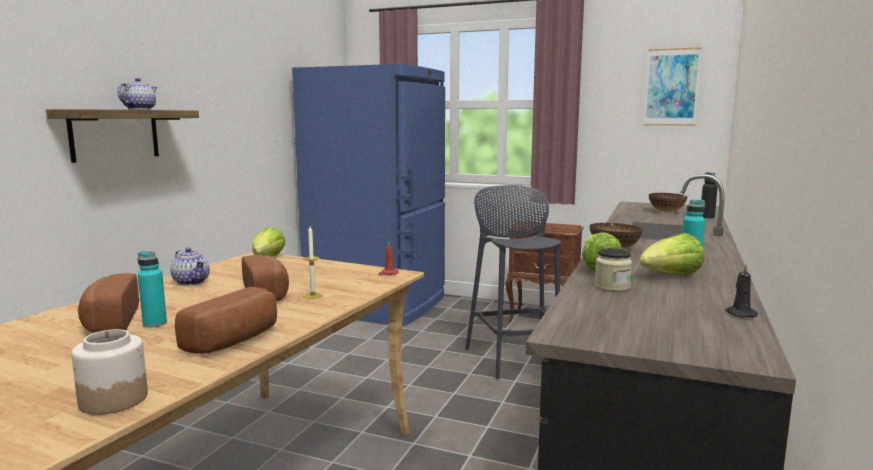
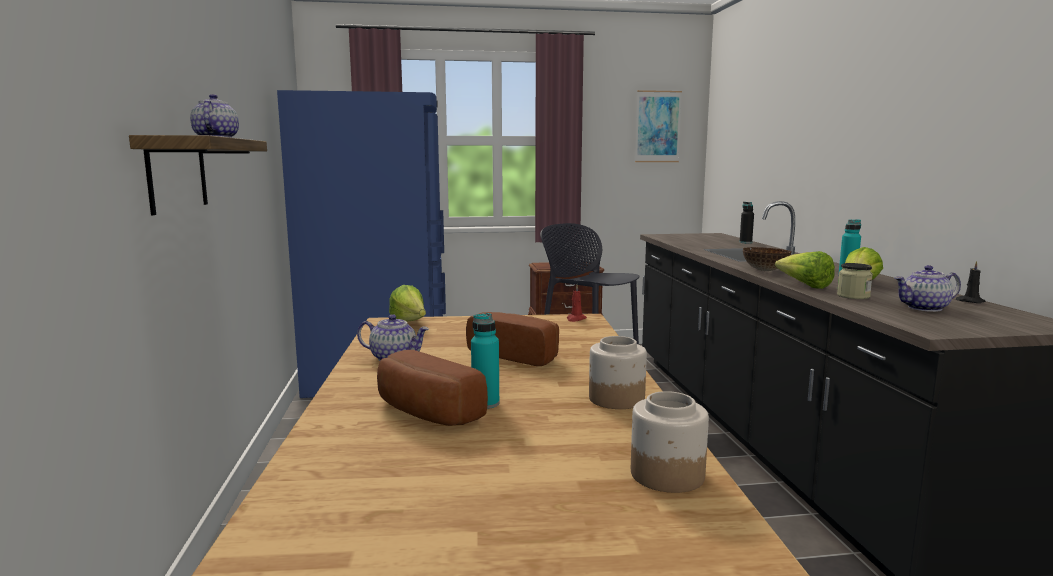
camera: 30 degrees left, 0 degrees up
(236, 340) = (616, 399): bread -> jar
(313, 295) = (566, 349): candle -> none
(647, 311) = (924, 308): none -> teapot
(666, 212) = (702, 239): bowl -> none

